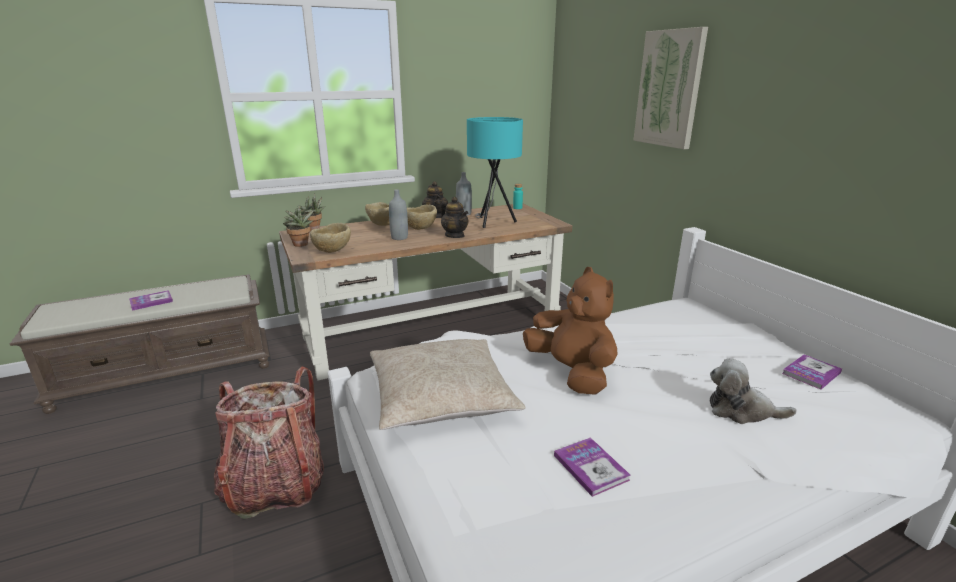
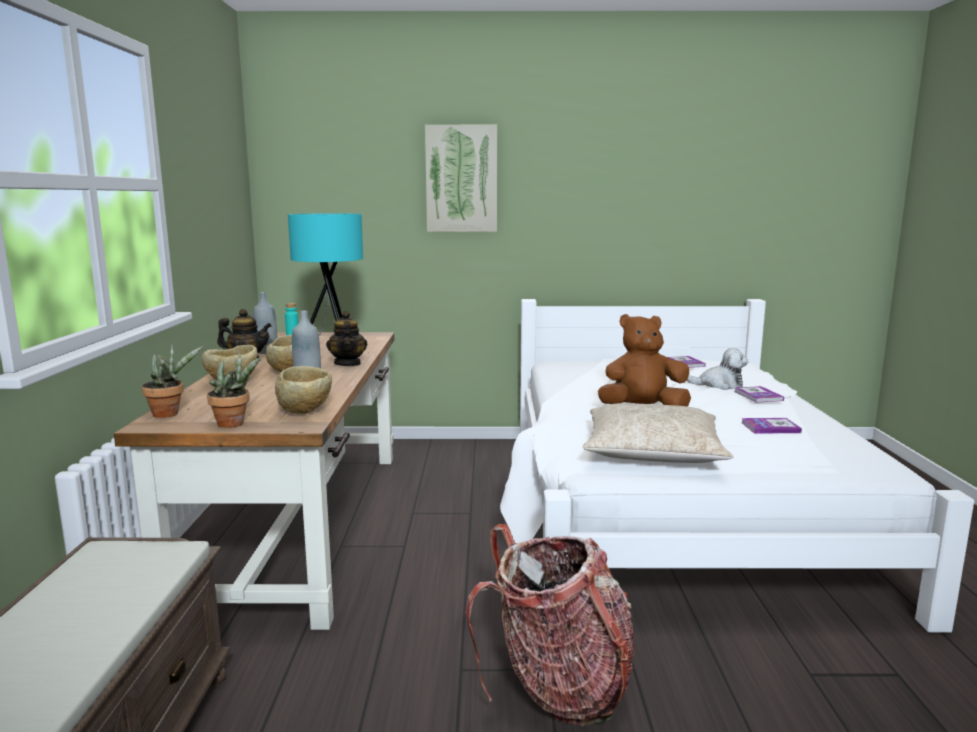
camera: 65 degrees left, 10 degrees down
(151, 301) = (63, 641): book -> book (758, 396)
(455, 235) = (348, 363): teapot -> teapot turned 90 degrees clockwise
(741, 410) = (719, 385): plush toy -> plush toy turned 120 degrees counterclockwise

